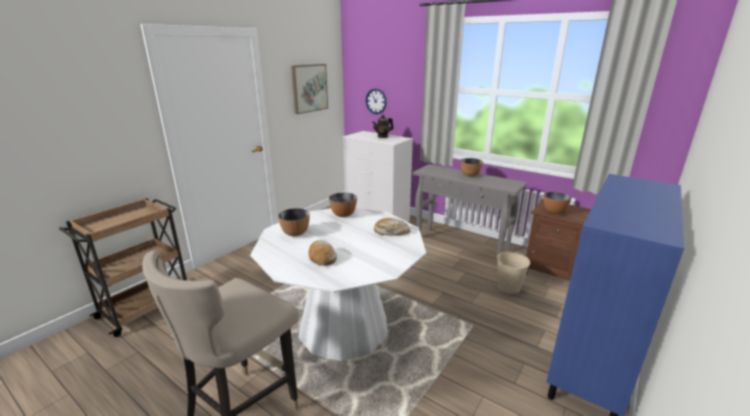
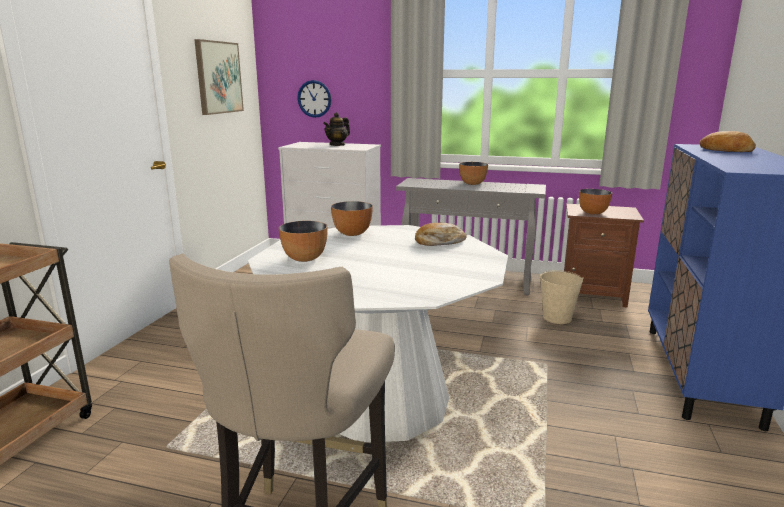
camera: 20 degrees left, 5 degrees down
(322, 257) = (376, 277): bread -> bread (726, 150)

